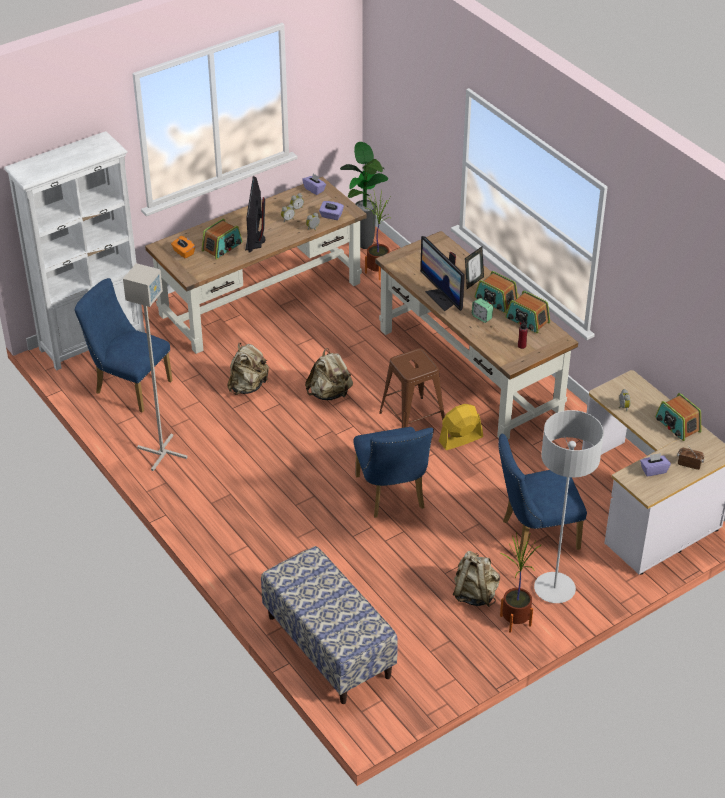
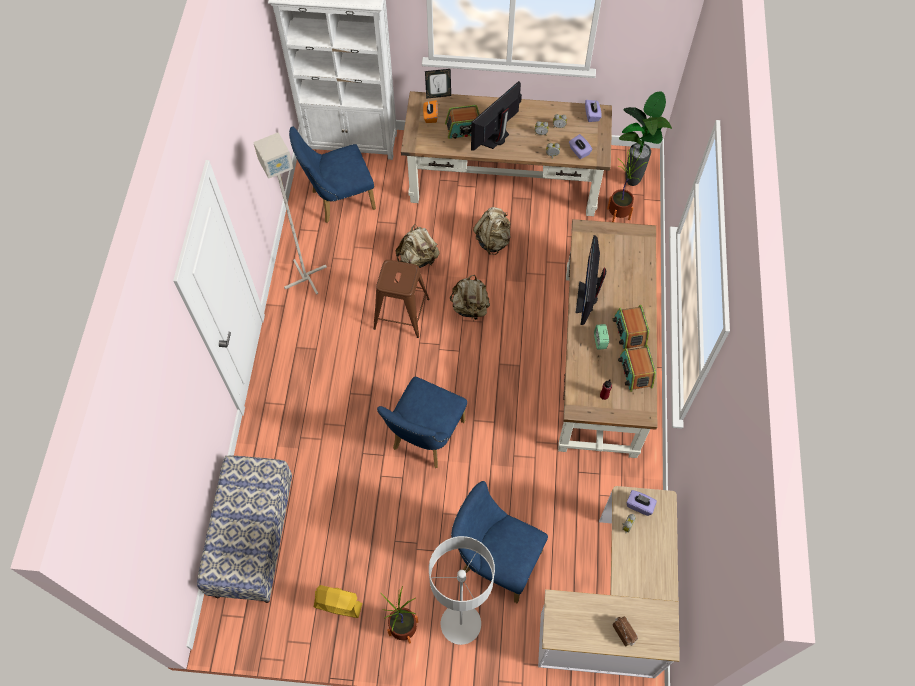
camera: 40 degrees right, 20 degrees up
(128, 386) = (338, 200): blue chair -> blue chair turned 90 degrees counterclockwise
(413, 419) = (509, 377): brown stool -> brown stool (401, 314)
(460, 439) = (527, 424): yellow fan -> yellow fan (338, 605)
(473, 282) = (630, 299): picture frame -> picture frame (438, 95)
(475, 594) = (398, 578): beige backpack -> beige backpack (493, 240)
(653, 470) = (585, 614): purple tissue box -> purple tissue box (639, 505)
(677, 425) = (655, 582): radio -> none

